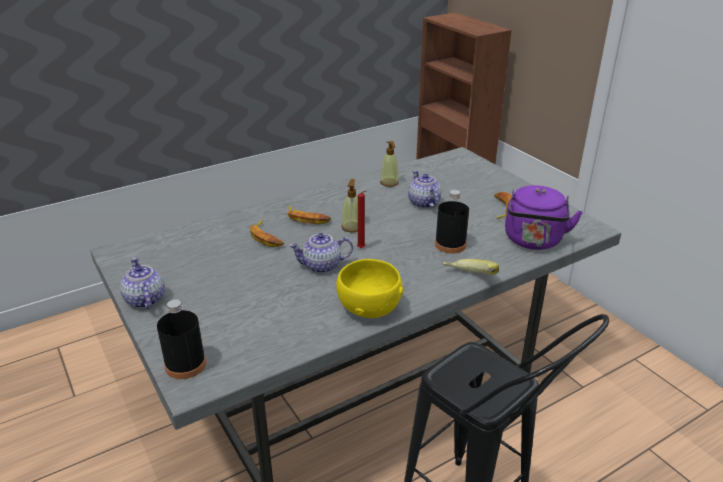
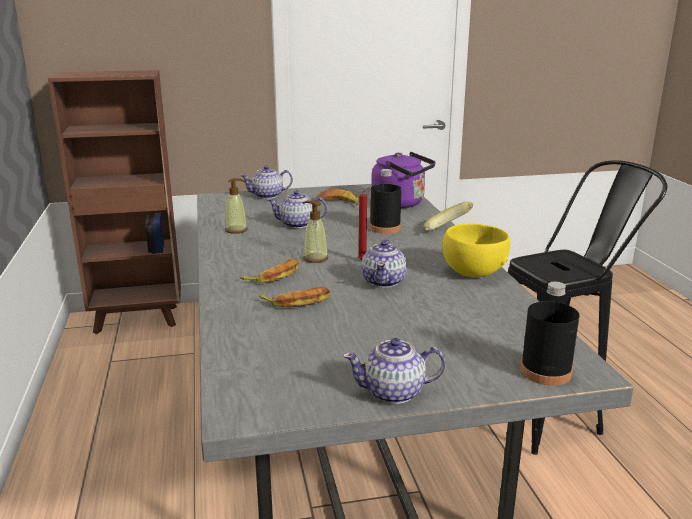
camera: 70 degrees left, 10 degrees down
(486, 174) = (268, 196): none -> teapot

